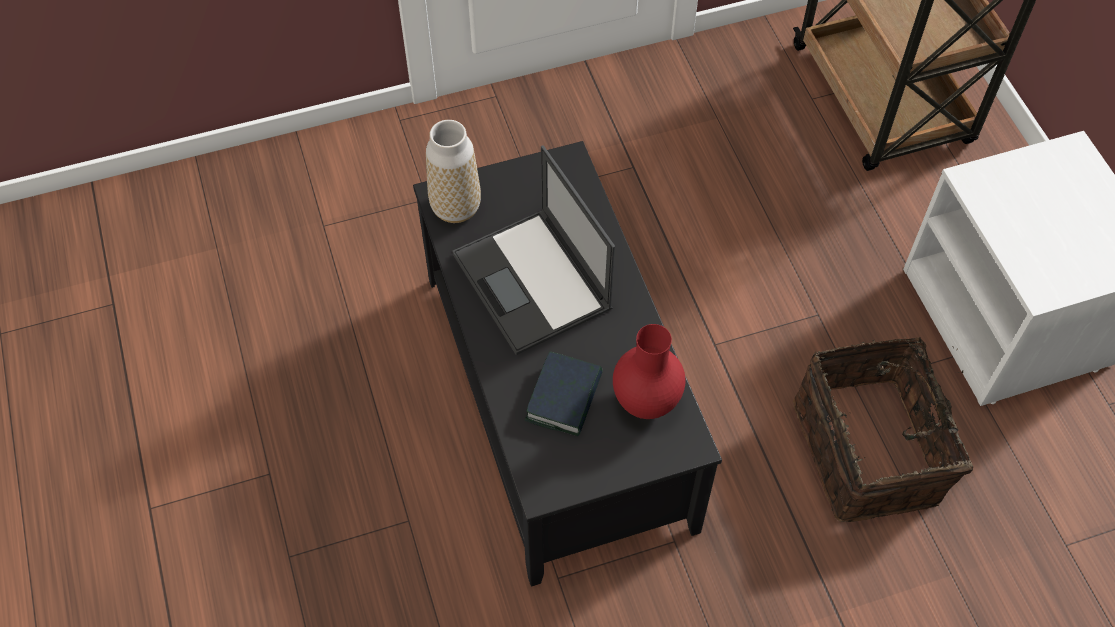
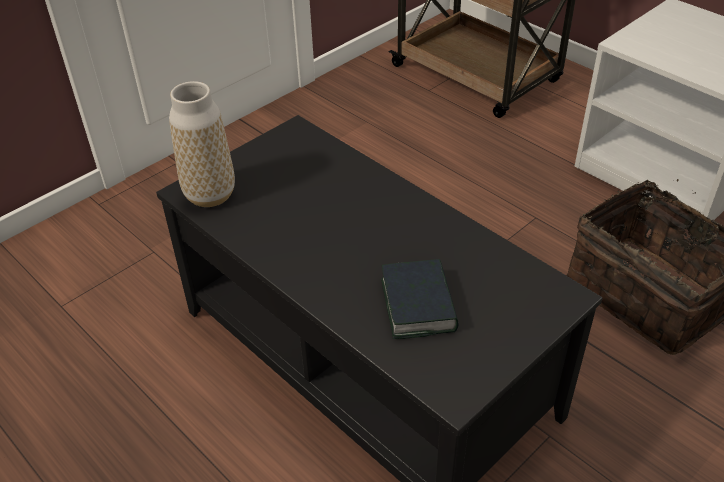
camera: 25 degrees left, 15 degrees down
(533, 283) = (323, 225): laptop -> none
(645, 401) = (496, 278): red vase -> none

